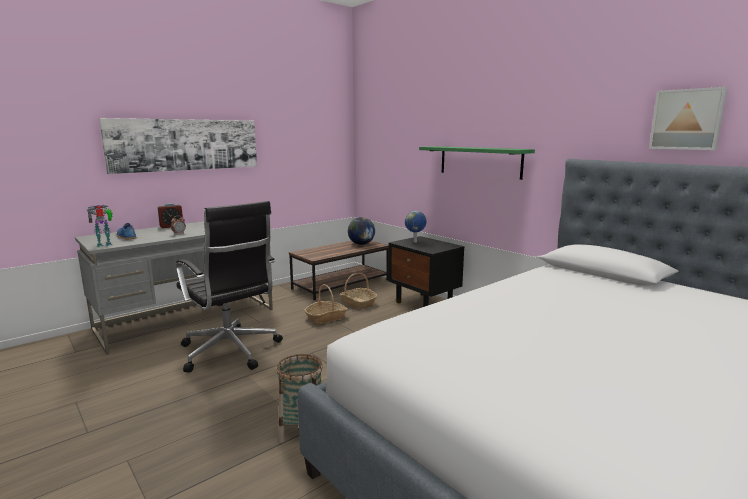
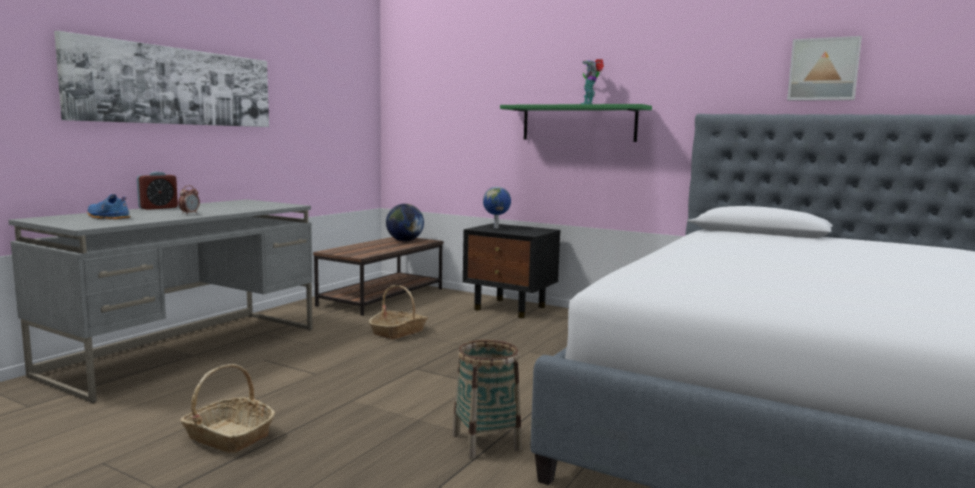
camera: 20 degrees left, 5 degrees down
(105, 245) = (91, 225): toy robot -> toy robot (589, 105)
(231, 352) = (299, 379): black office chair -> none
(358, 303) = (425, 314): basket -> basket (228, 436)

